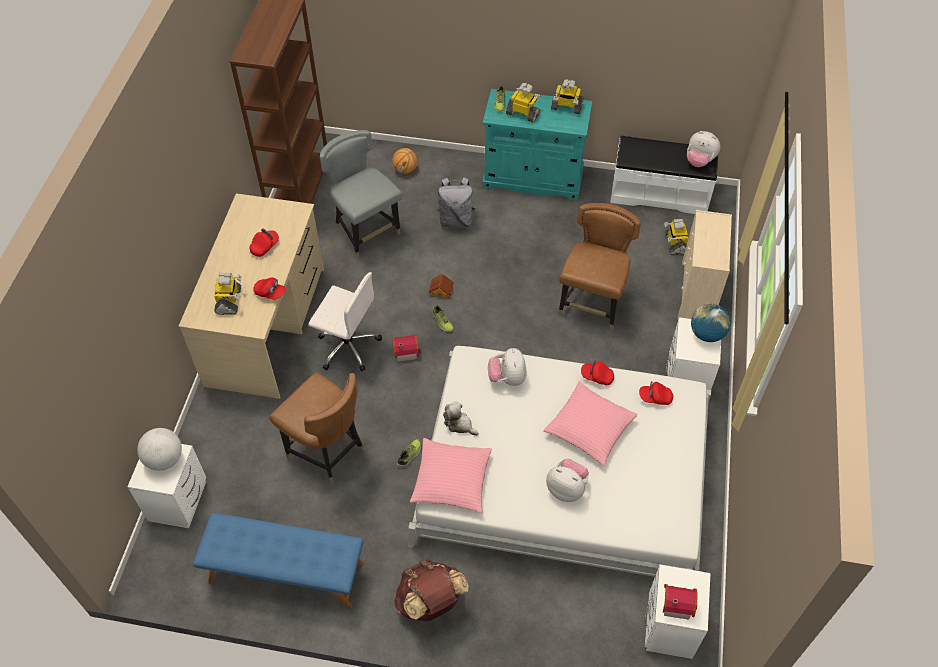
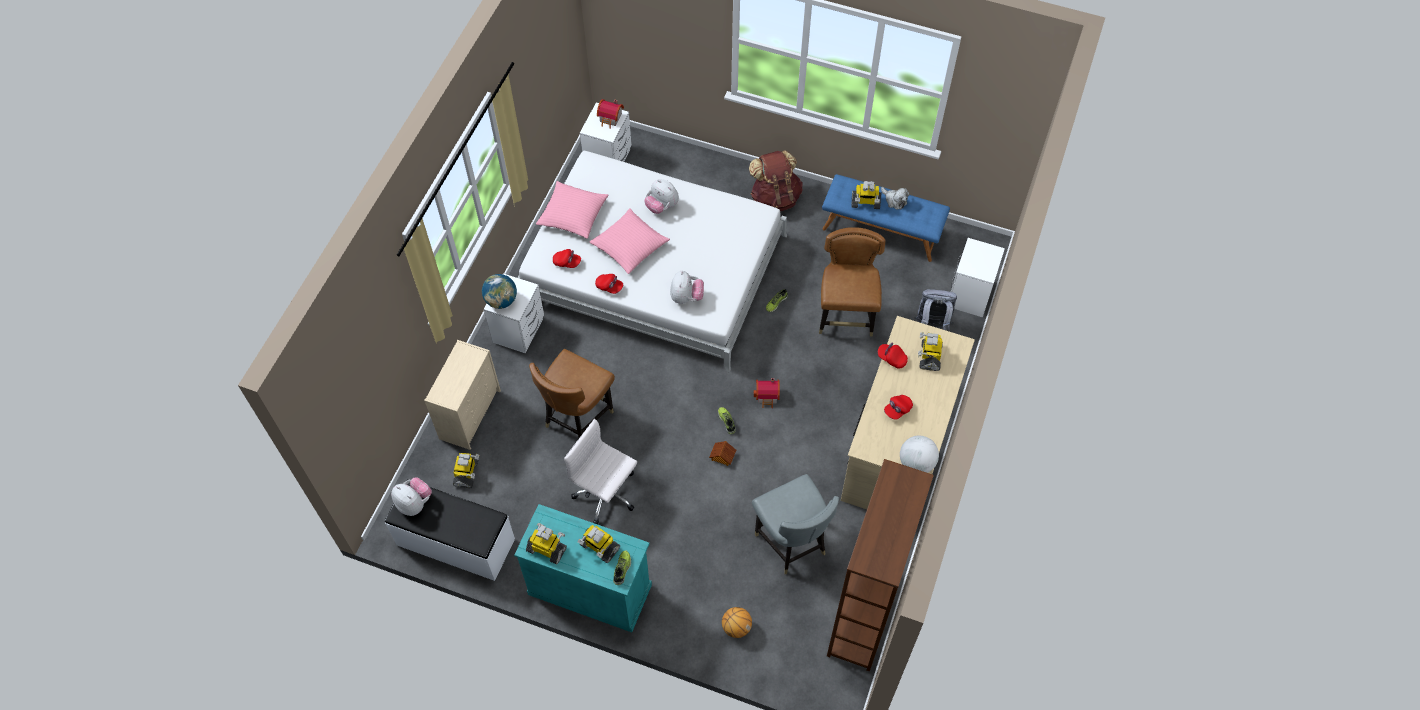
camera: 170 degrees left, 5 degrees up
(164, 459) = (977, 264): globe -> globe (916, 463)
(305, 544) = (865, 203): none -> toy robot
(327, 451) = (846, 316): brown chair -> brown chair turned 45 degrees clockwise
(347, 346) = (821, 410): white office chair -> white office chair (606, 495)
(451, 480) = (749, 225): pink pillow -> pink pillow (573, 215)
(456, 219) = (691, 543): grey backpack -> grey backpack (931, 326)
(459, 424) = (735, 265): plush toy -> plush toy (894, 200)

